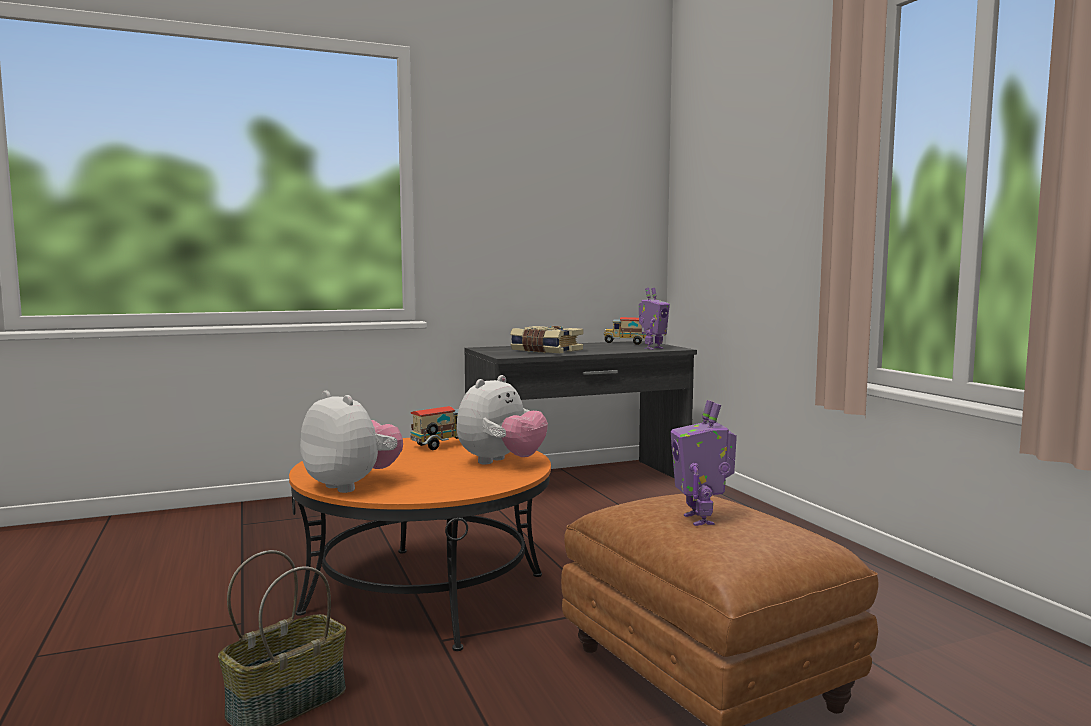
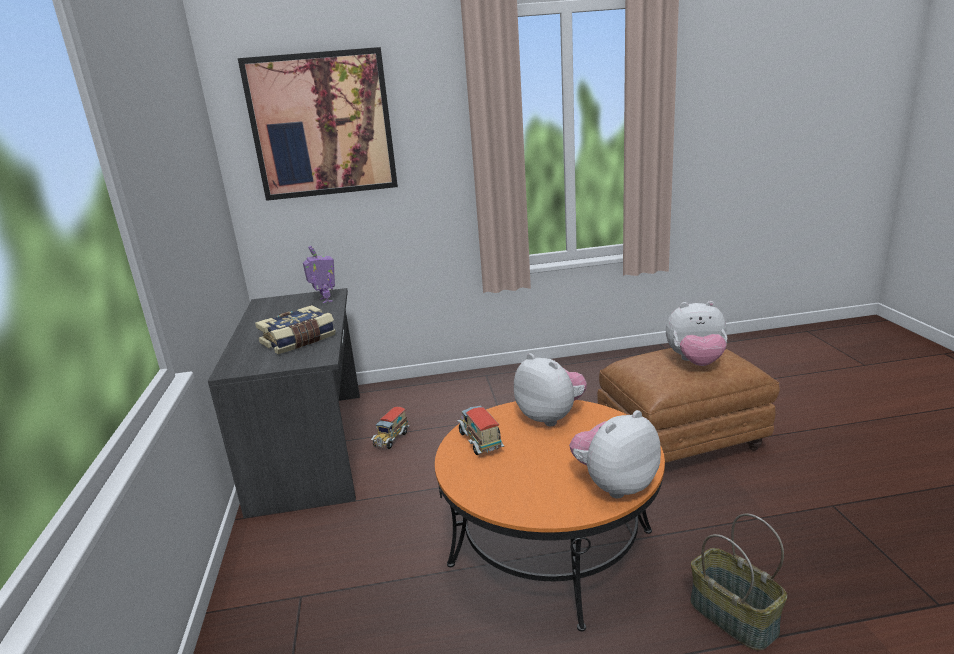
camera: 75 degrees left, 15 degrees up
(625, 343) = (272, 307): toy truck -> toy truck (391, 439)
(701, 519) = (696, 362): toy robot -> plush toy
(727, 170) = (322, 125): none -> picture

